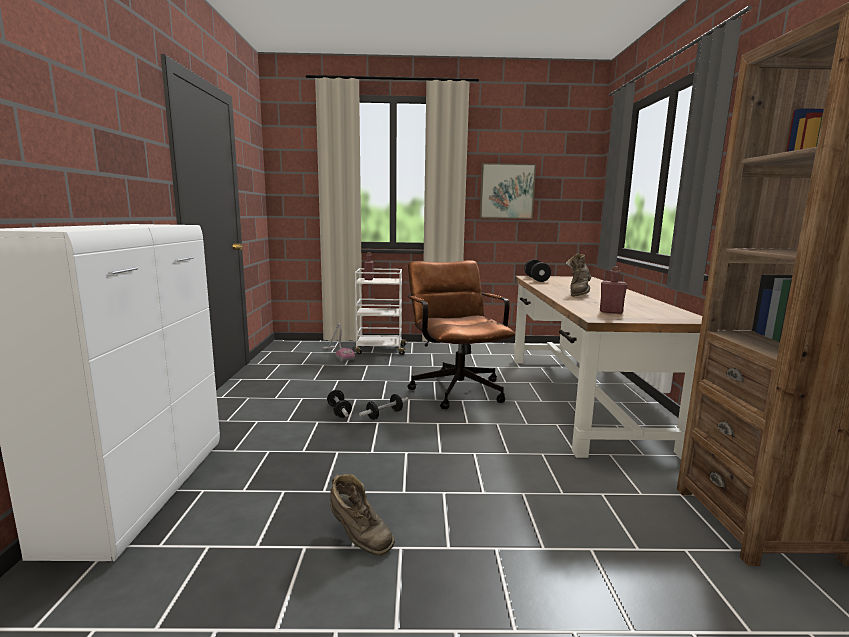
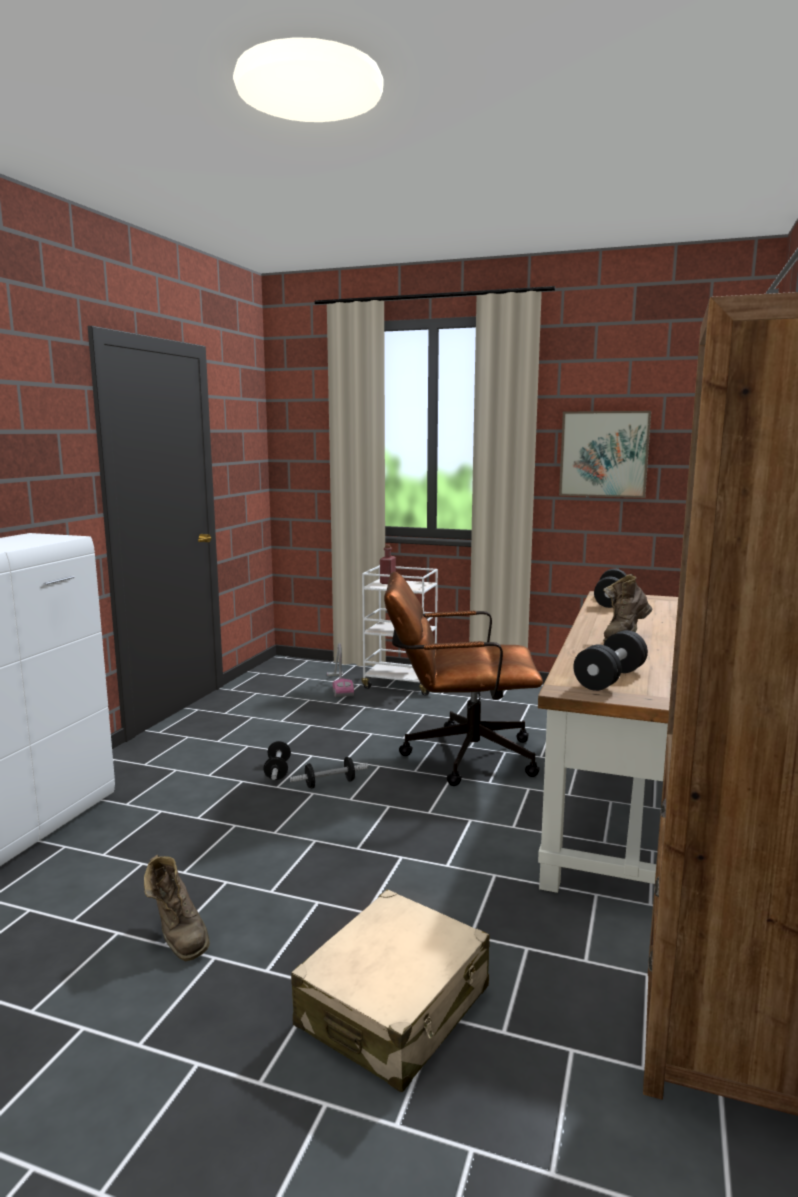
camera: 20 degrees right, 0 degrees up
(455, 387) = (458, 756): brown office chair -> brown office chair turned 90 degrees counterclockwise
(559, 551) = (394, 1007): none -> beige suitcase
(611, 312) = (610, 679): red bottle -> black dumbbell

